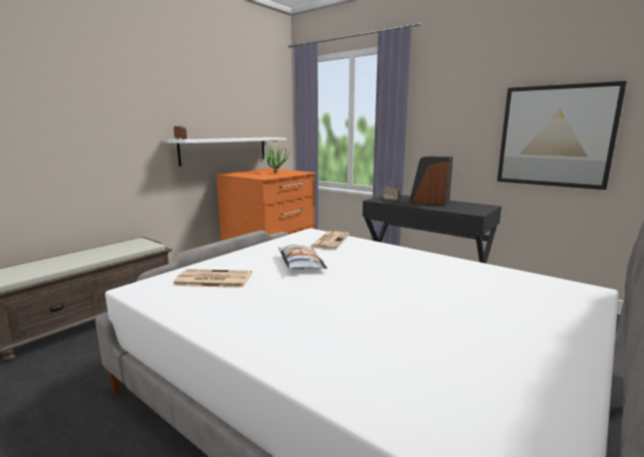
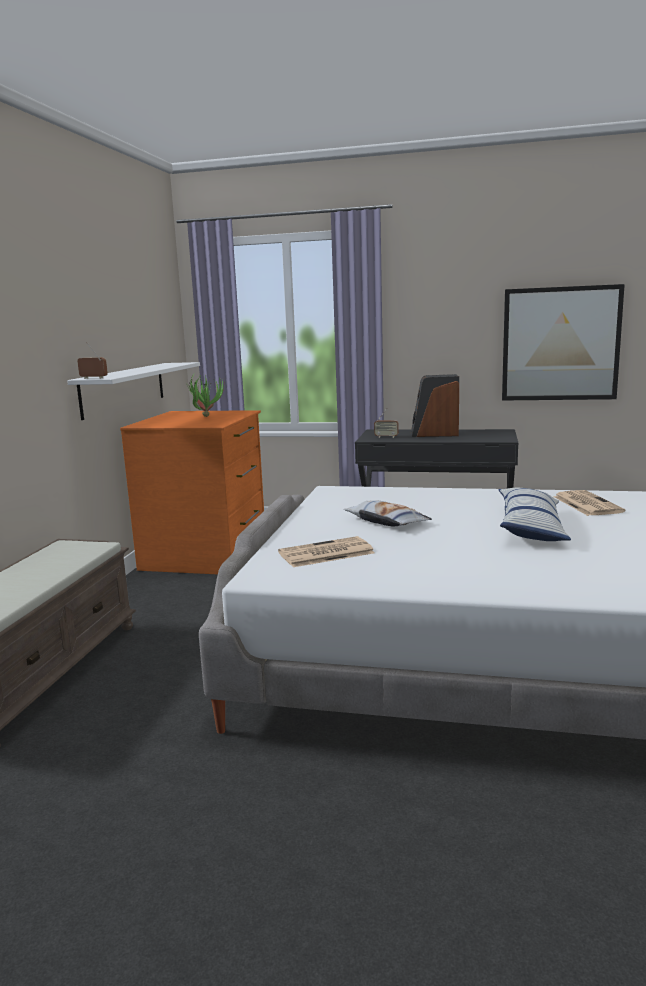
camera: 25 degrees left, 0 degrees up
(329, 241) = (371, 495): newspaper -> newspaper (586, 504)
(399, 294) = (530, 527): none -> pillow

